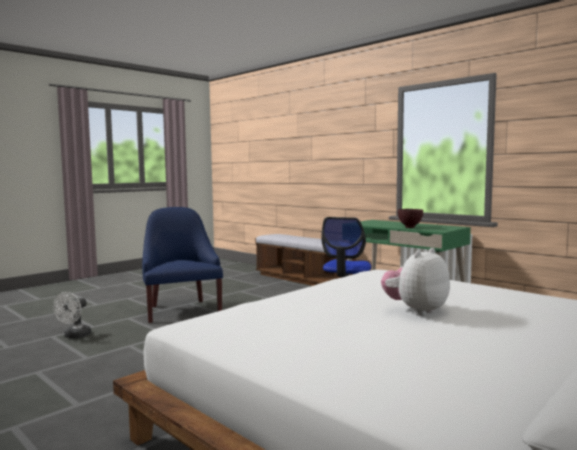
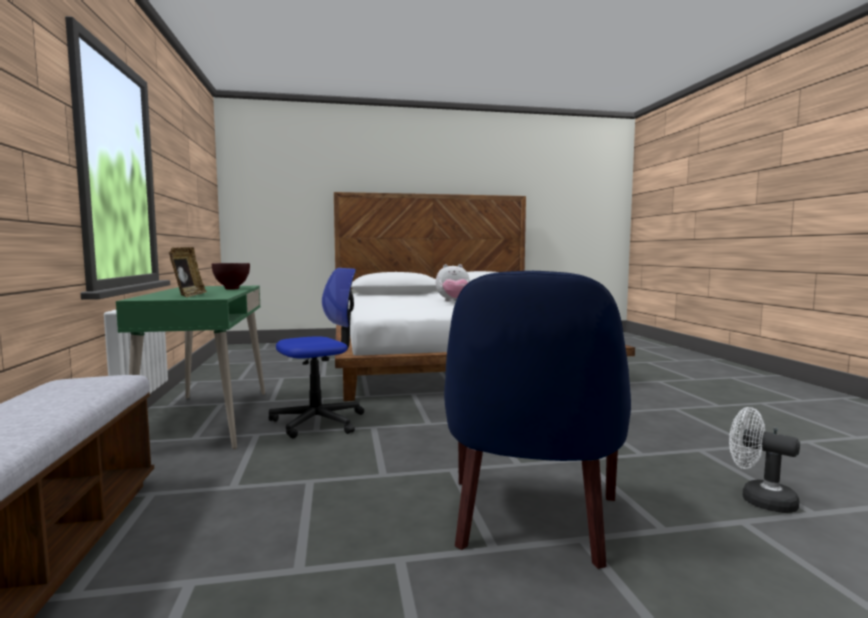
camera: 145 degrees left, 0 degrees up
(74, 336) = (759, 499): white fan -> white fan turned 105 degrees counterclockwise
(376, 223) = (188, 295): none -> picture frame

